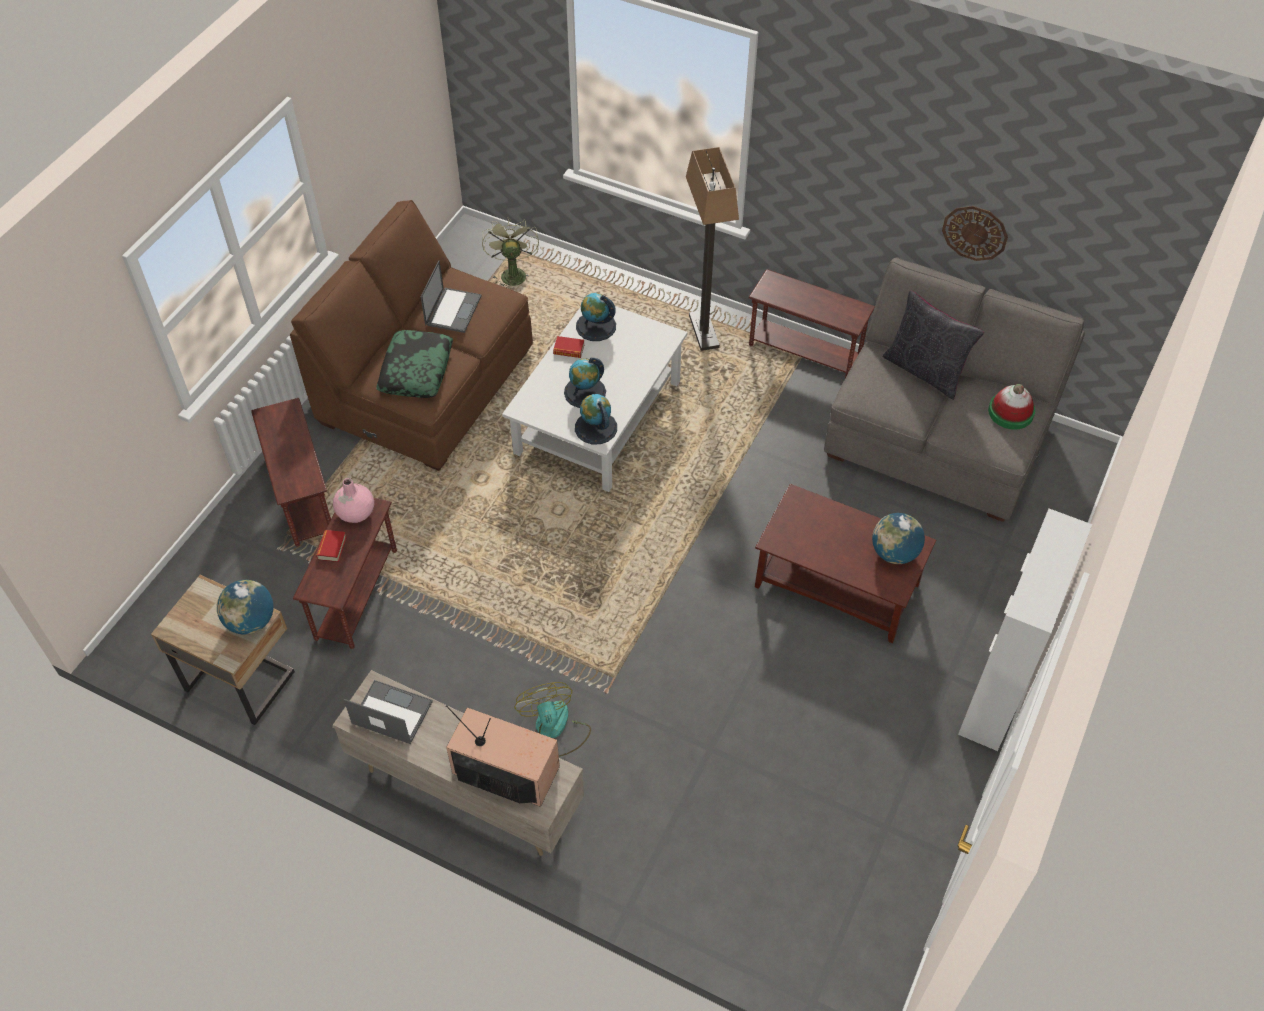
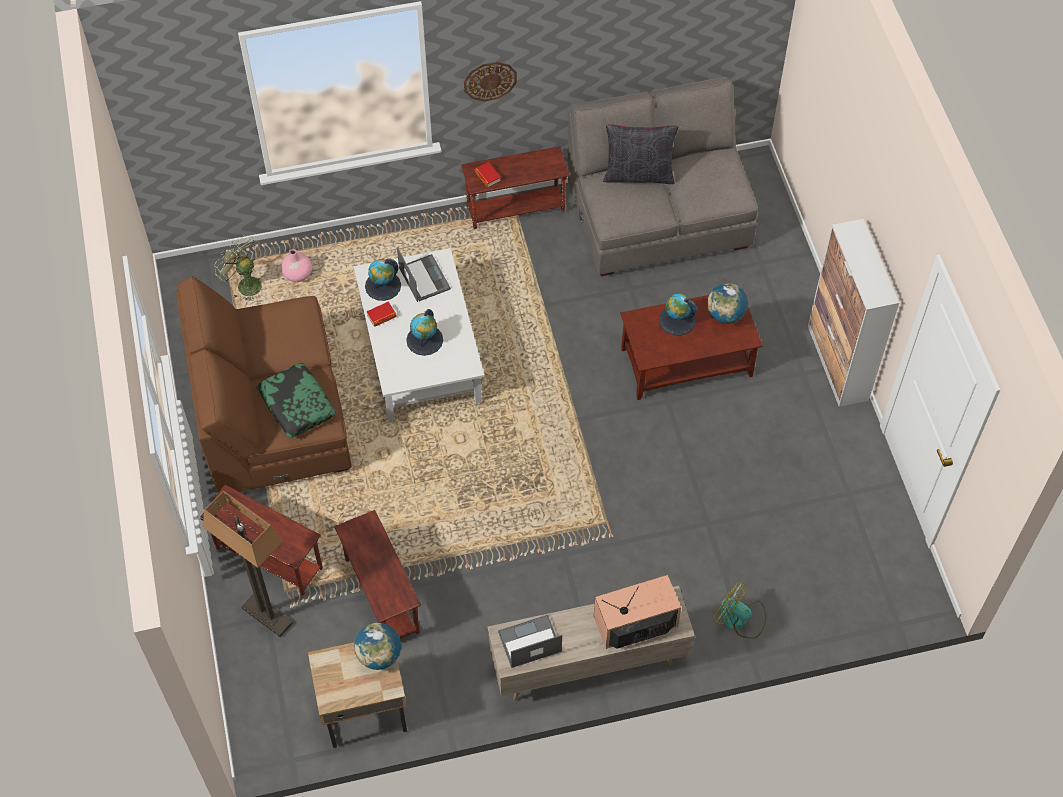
camera: 40 degrees left, 5 degrees up
(332, 548) = (369, 570): book -> book (487, 176)
(355, 512) = (358, 534): pink vase -> pink vase (297, 274)
(453, 310) = (276, 341): laptop -> laptop (424, 278)
(555, 729) = (603, 583): fan -> fan (739, 619)
(595, 428) = (458, 360): globe -> globe (677, 320)
(703, 331) = (431, 239): floor lamp -> floor lamp (266, 616)
(975, 232) = (628, 58): wall clock -> wall clock (490, 80)
(1010, 412) = (716, 169): hat -> none

